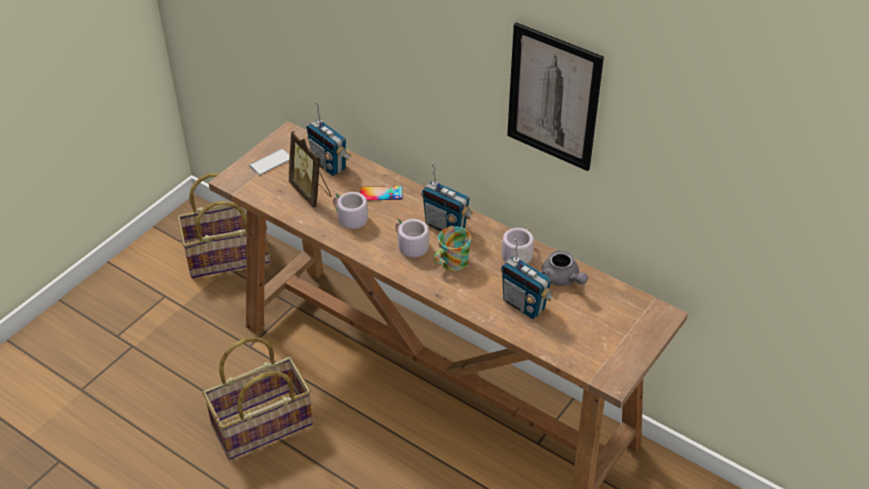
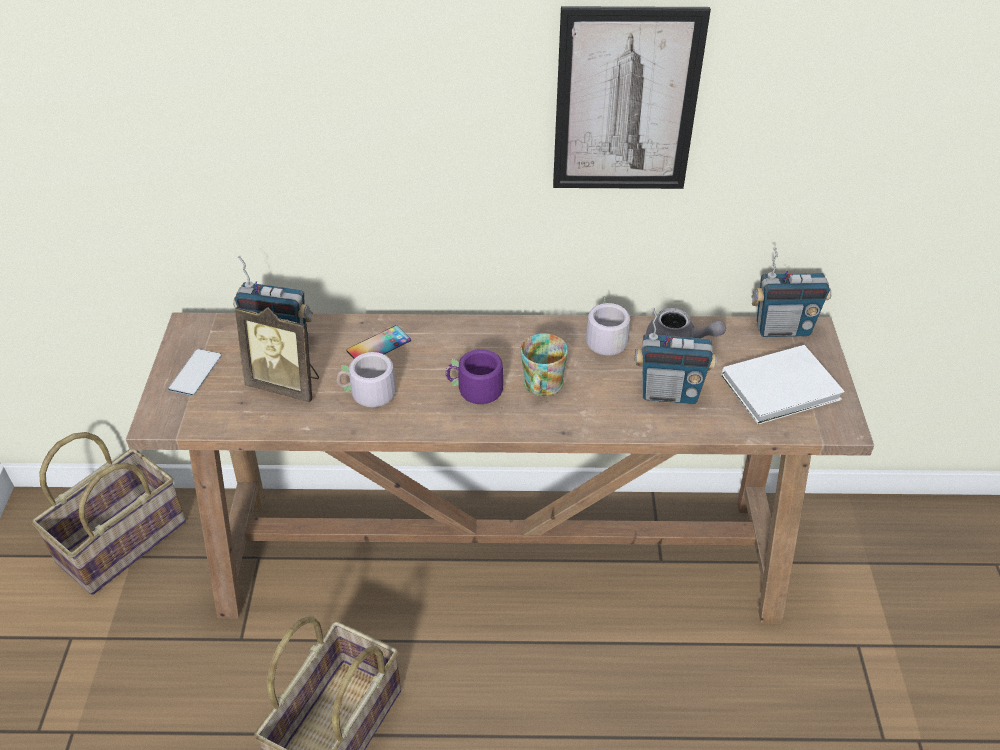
camera: 35 degrees left, 0 degrees up
(409, 247) = (475, 392): grey mug -> purple mug
(445, 226) = (493, 347): radio -> radio (782, 328)
(601, 339) = (784, 388): none -> white book

